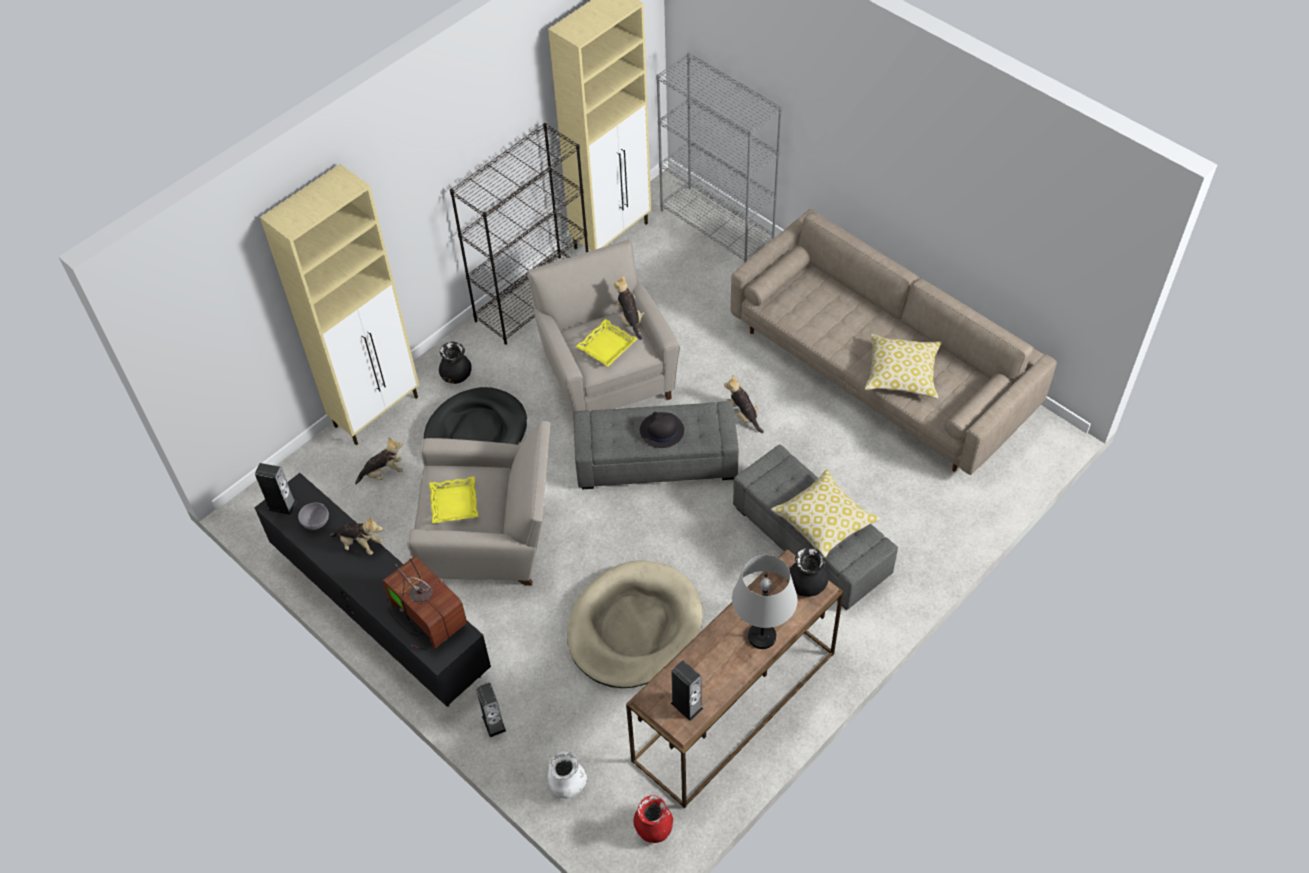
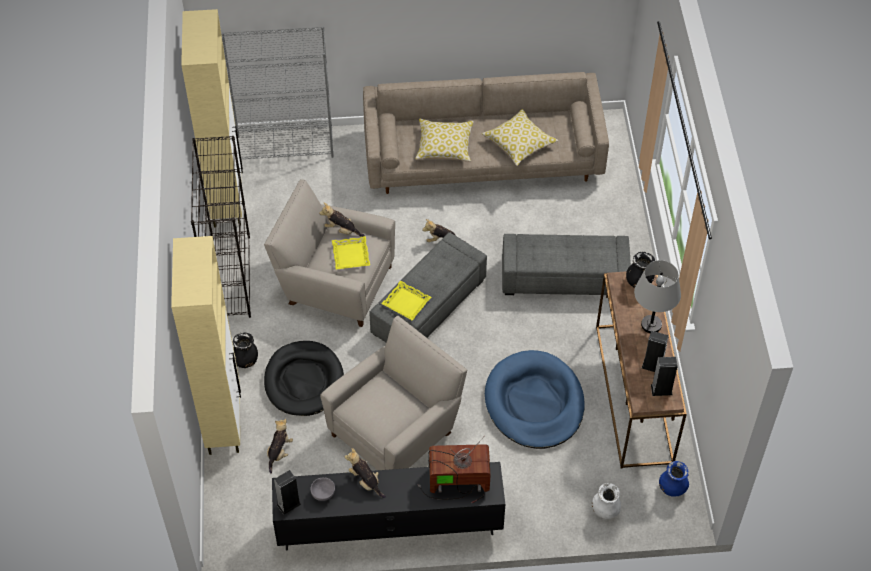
camera: 50 degrees left, 0 degrees up
(359, 544) = (365, 481): plush toy -> plush toy turned 105 degrees counterclockwise
(454, 503) = (385, 413): yellow tray -> yellow tray (406, 303)
(494, 723) = (528, 519): speaker -> speaker (652, 365)
(634, 628) = (534, 403): beige dog bed -> blue dog bed
(653, 828) = (672, 488): red vase -> blue vase
(661, 431) = (434, 279): black hat -> none
(824, 522) = (578, 254): pillow -> pillow (444, 146)

